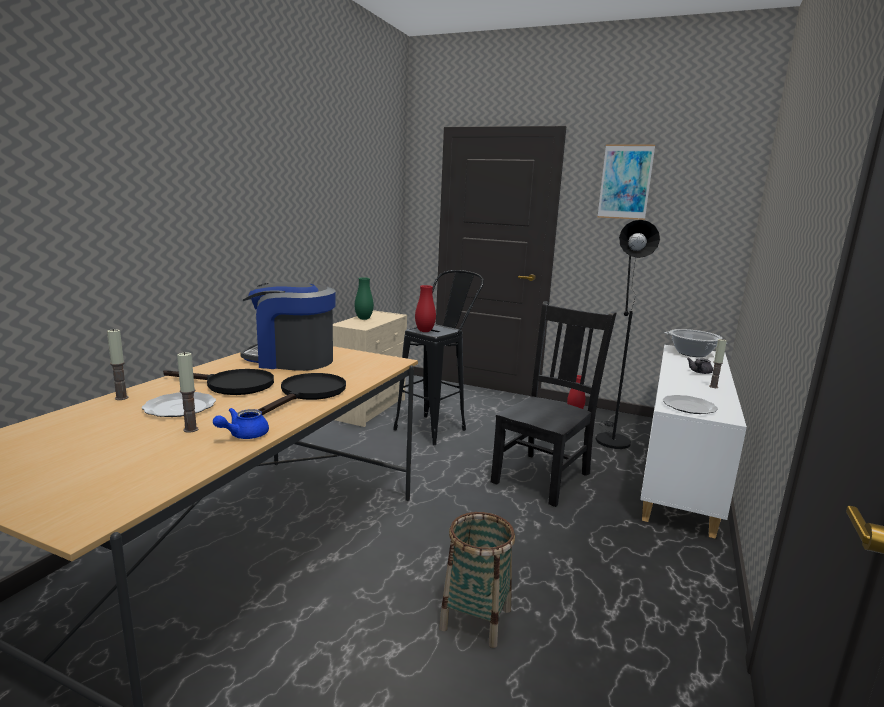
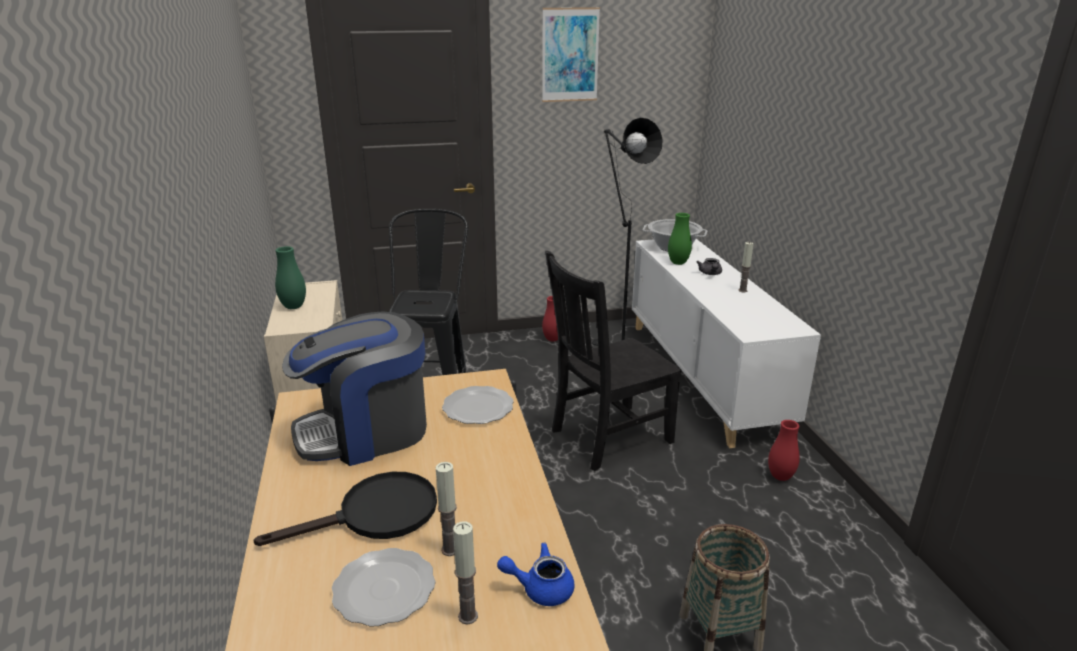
camera: 35 degrees left, 10 degrees up
(121, 398) = (269, 619): candle -> candle (450, 549)
(243, 435) = (540, 588): blue teapot -> blue teapot turned 90 degrees clockwise
(308, 394) = (489, 482): black frying pan -> none
(424, 331) = (417, 308): red vase -> red vase (780, 477)
(543, 476) = (607, 437): black chair -> black chair turned 120 degrees counterclockwise
(679, 361) = (678, 263): none -> green vase
(688, 406) = (758, 326): plate -> plate (477, 408)

